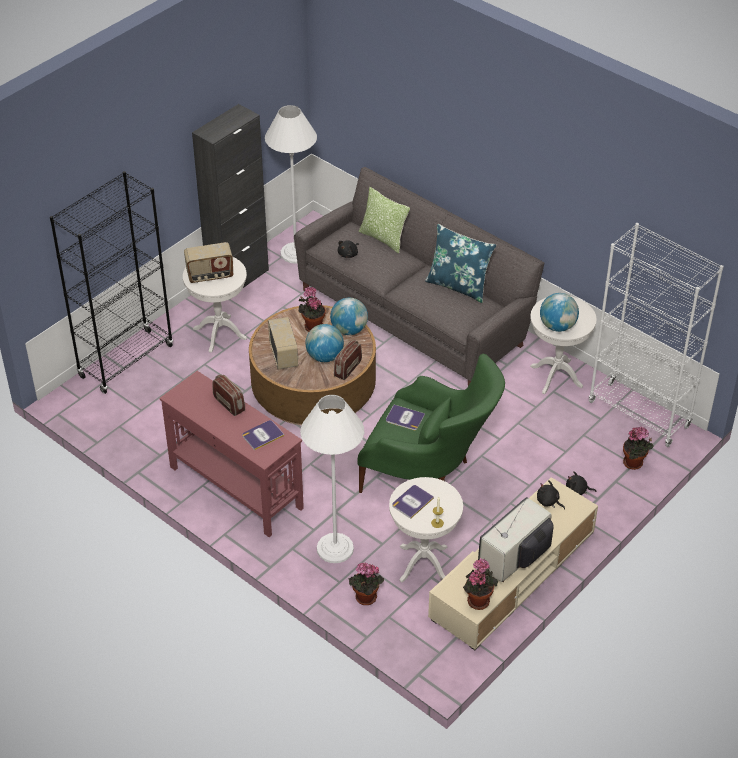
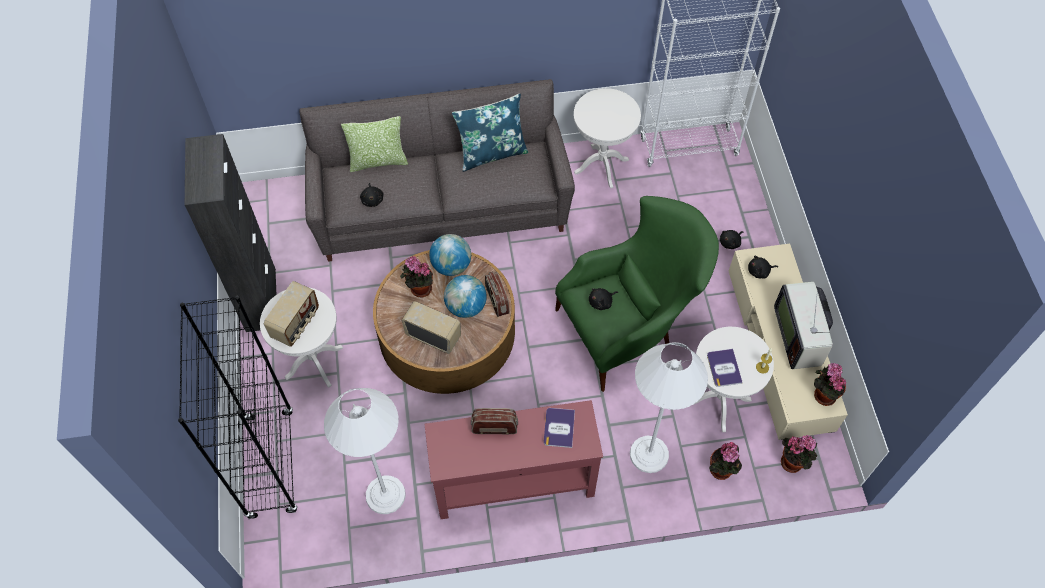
camera: 50 degrees left, 15 degrees up
(295, 253) = (276, 234): white floor lamp -> white floor lamp (385, 495)
(404, 418) = (601, 302): book -> black plush toy
(557, 326) = (614, 125): globe -> none
(634, 463) = (734, 187): potted plant -> potted plant (793, 462)

